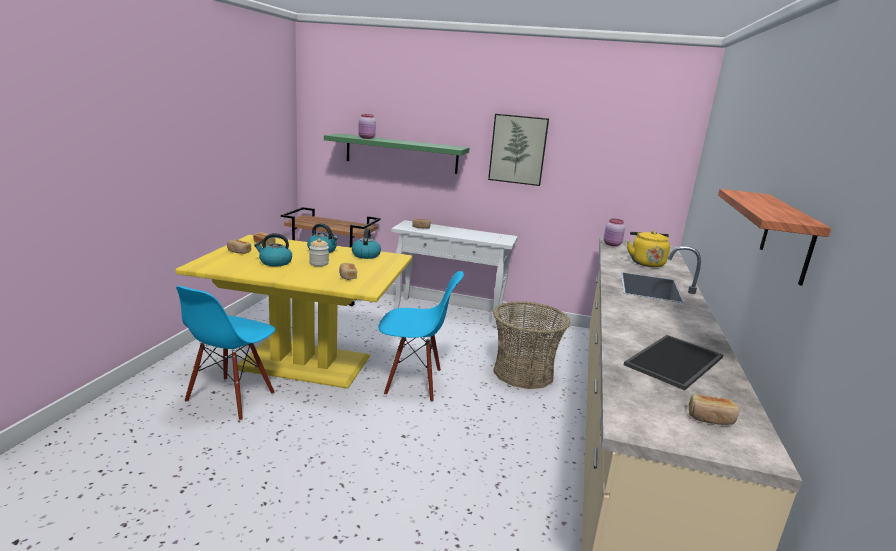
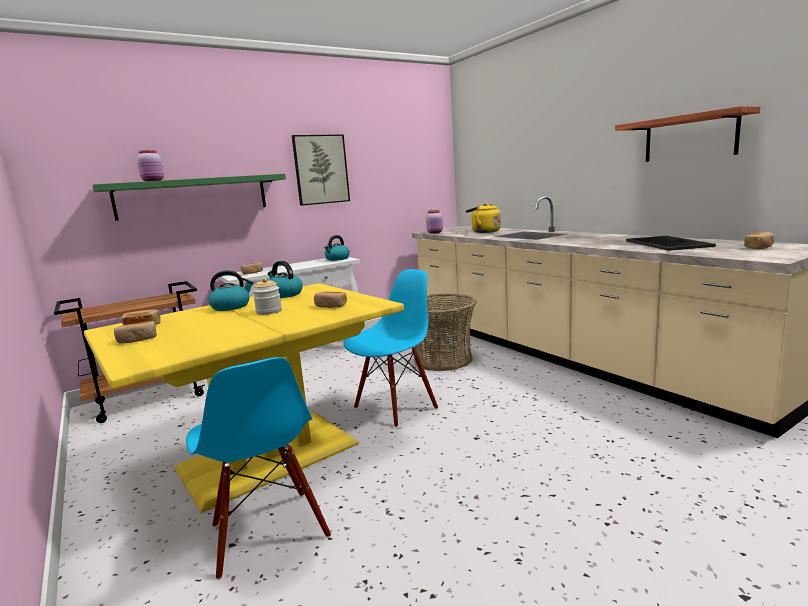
camera: 45 degrees left, 5 degrees down
(275, 262) = (221, 327): kettle -> kettle (337, 259)

